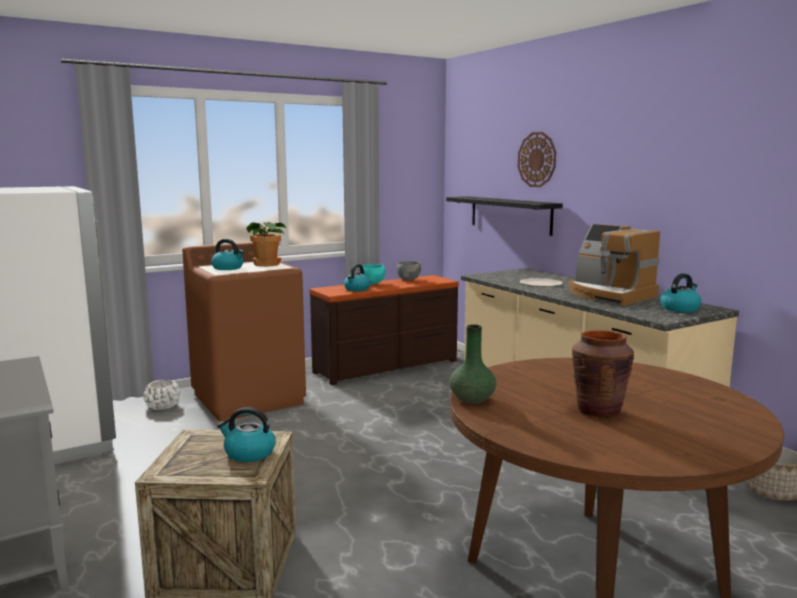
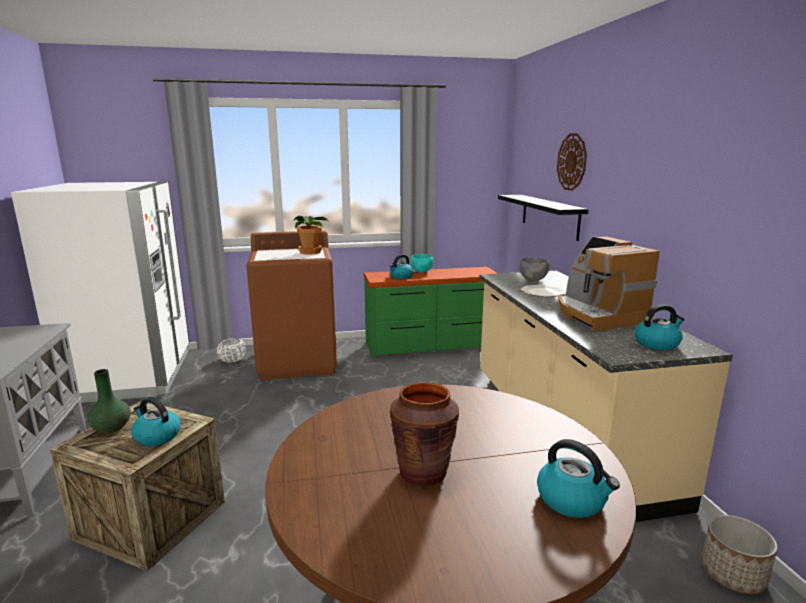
camera: 20 degrees right, 5 degrees up
(228, 268) = (275, 254): kettle -> kettle (572, 500)
(387, 367) = (431, 346): brown dresser -> green dresser
(409, 280) = (458, 270): grey bowl -> grey bowl (533, 280)
(471, 399) = (318, 429): green vase -> green vase (111, 428)

